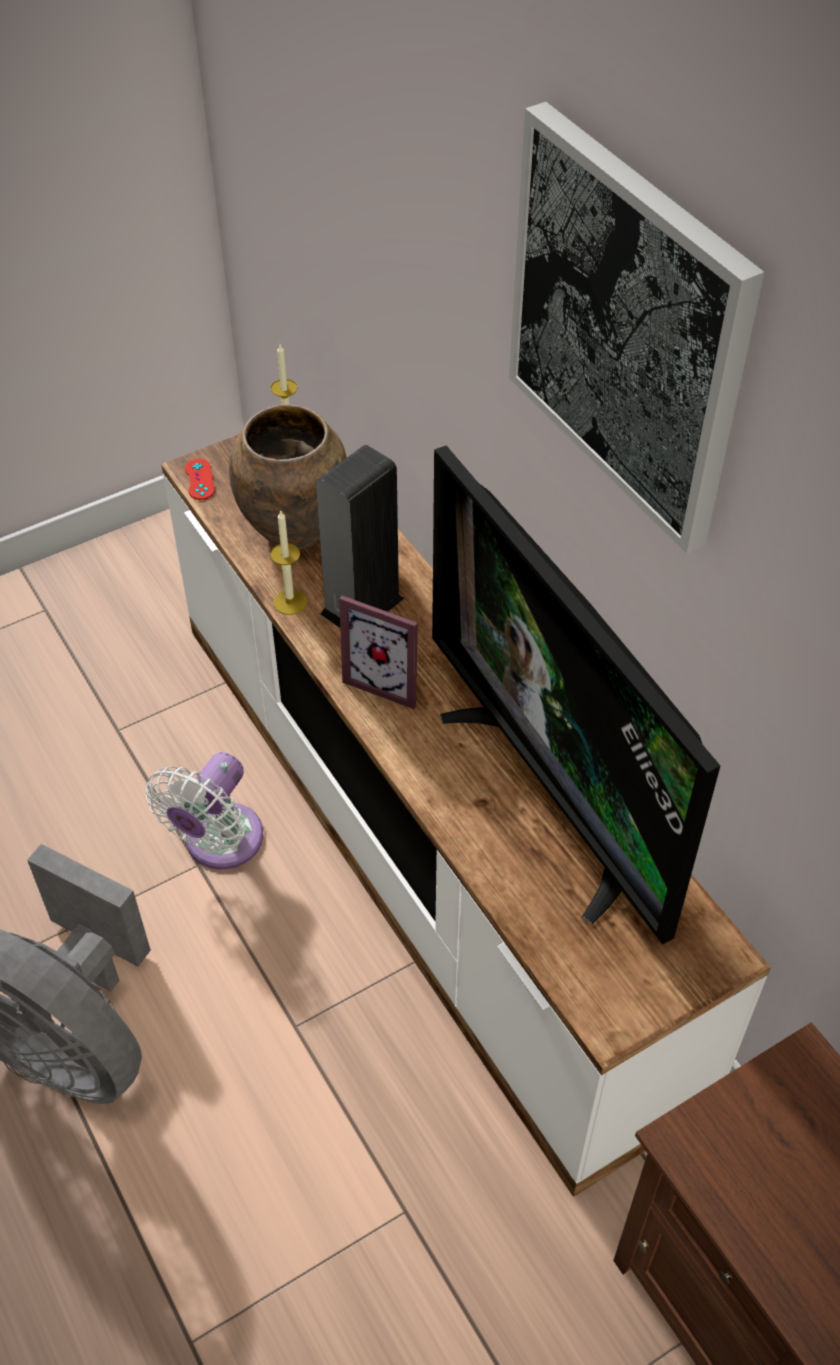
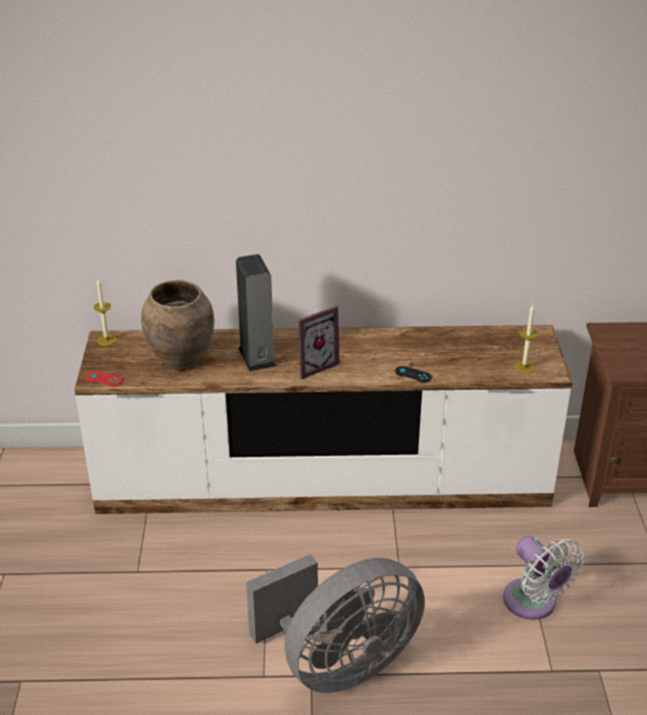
camera: 60 degrees left, 15 degrees down
(219, 843) = (259, 555): white fan -> white fan (533, 603)
(290, 602) = (230, 378): candle -> candle (524, 367)
(453, 816) = (413, 374): none -> black game controller
(556, 794) = (424, 342): television -> none
(627, 329) = (393, 86): picture -> none

